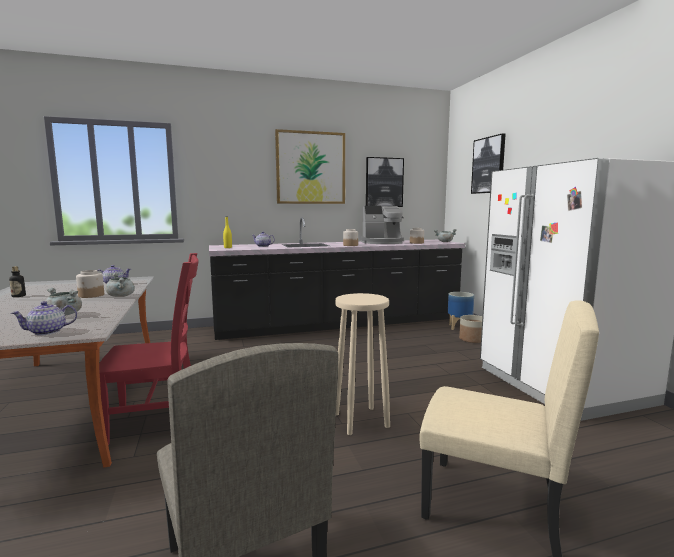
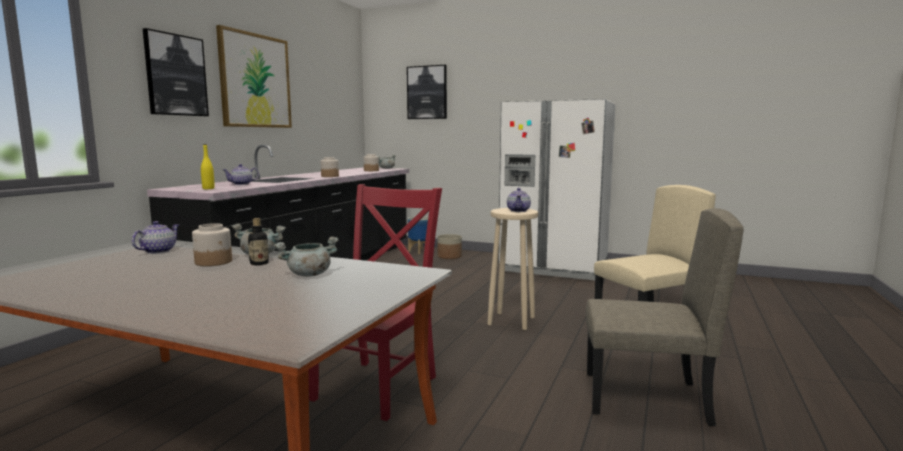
camera: 50 degrees left, 0 degrees up
(18, 296) = (92, 286): bottle -> bottle (259, 263)
(47, 332) = (387, 282): teapot -> teapot (518, 210)
(382, 242) = (339, 172): coffee machine -> none
(384, 182) = (320, 103): picture -> picture (175, 75)

